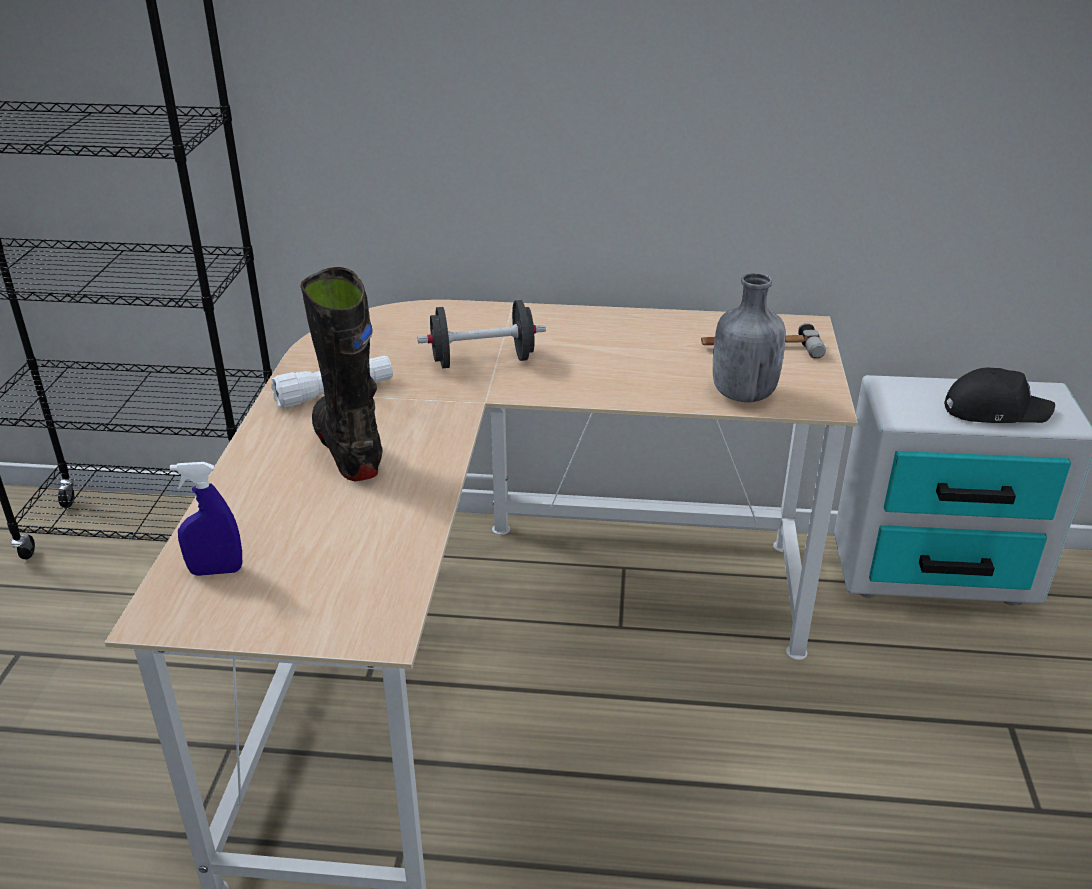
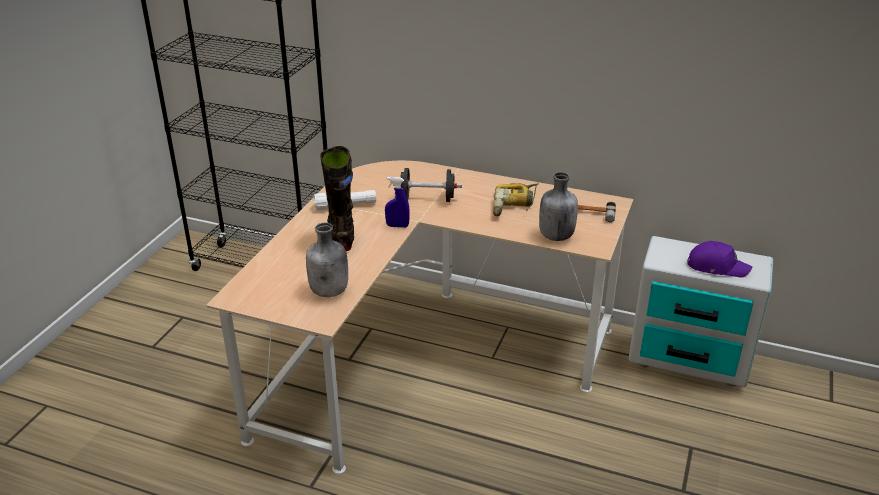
camera: 15 degrees right, 0 degrees up
(216, 571) = (261, 282): blue spray bottle -> blue spray bottle (397, 226)
(370, 565) = (330, 291): none -> grey bottle
(642, 352) = (514, 205): none -> power drill
(994, 410) = (716, 266): black cap -> purple cap

